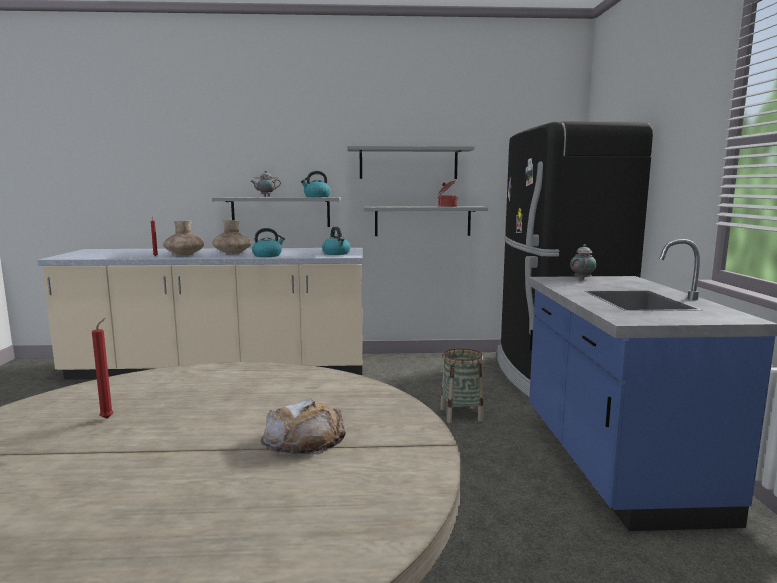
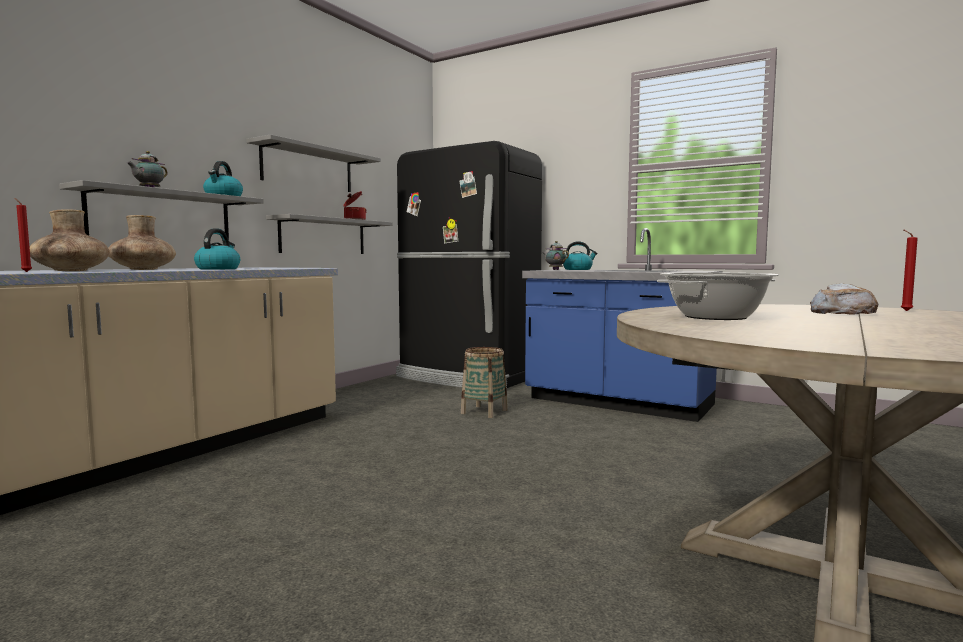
camera: 55 degrees left, 5 degrees down
(109, 418) = (773, 326): red candle -> red candle (904, 311)
(191, 392) = (715, 317): none -> cooking pot
(336, 253) = (286, 267): kettle -> kettle (578, 269)

